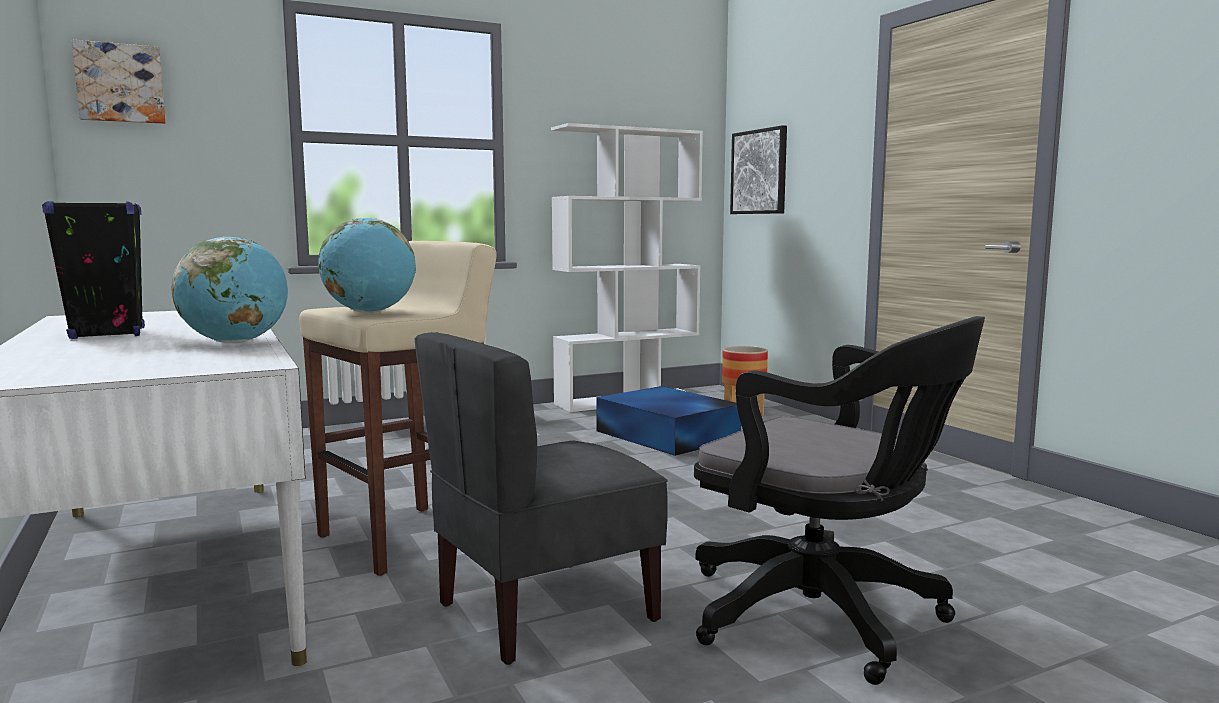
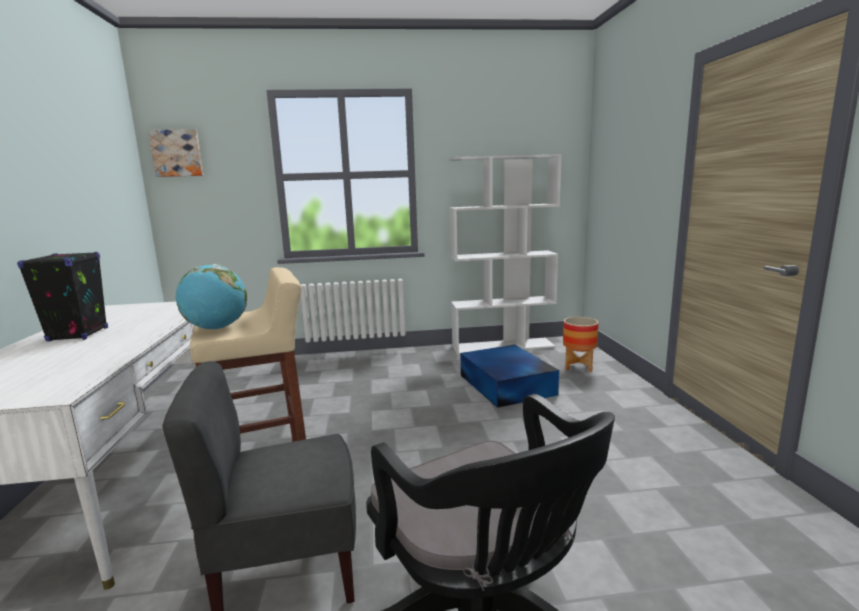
camera: 20 degrees right, 5 degrees up
(236, 343) = (111, 355): globe -> none
(759, 172) = (608, 183): picture -> none

